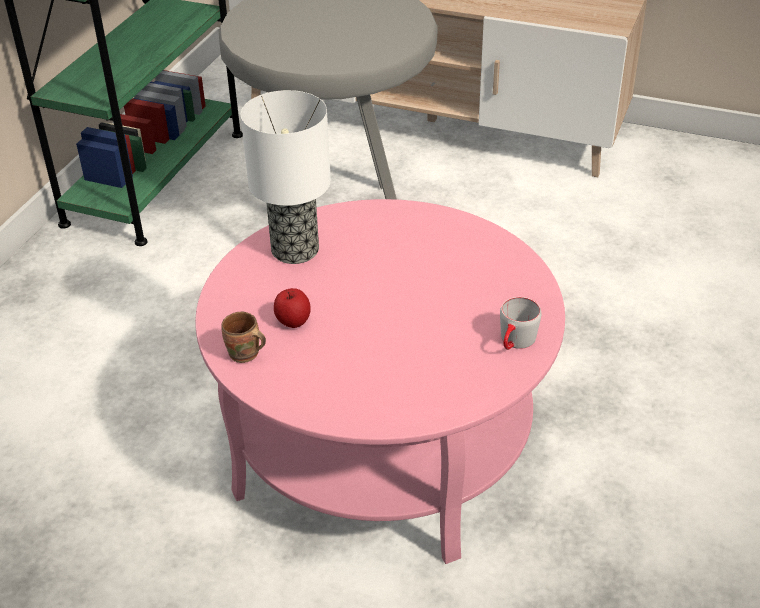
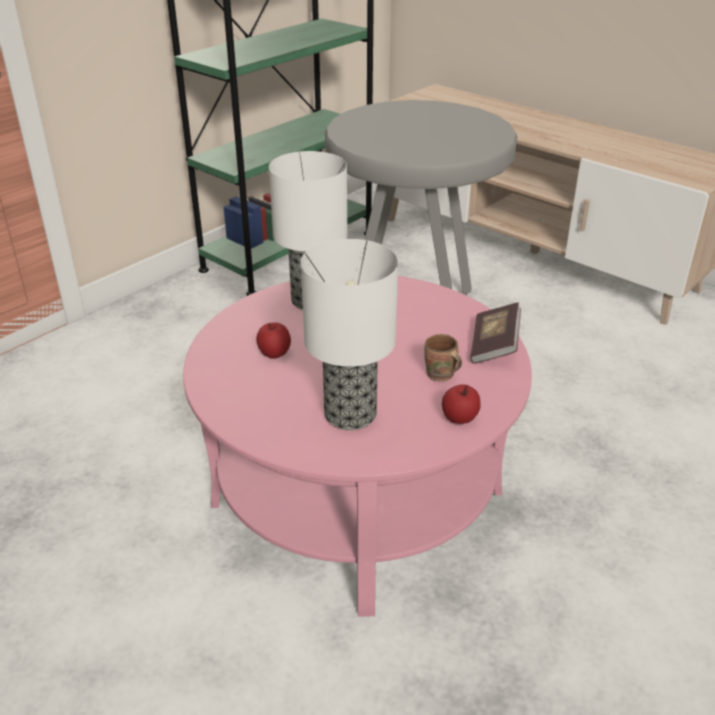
camera: 20 degrees right, 5 degrees down
(244, 355) = (216, 370): brown mug -> brown mug (440, 376)
(411, 366) = (351, 413): none -> table lamp
(506, 258) = (494, 346): none -> book
(515, 343) = (460, 418): grey mug -> apple

